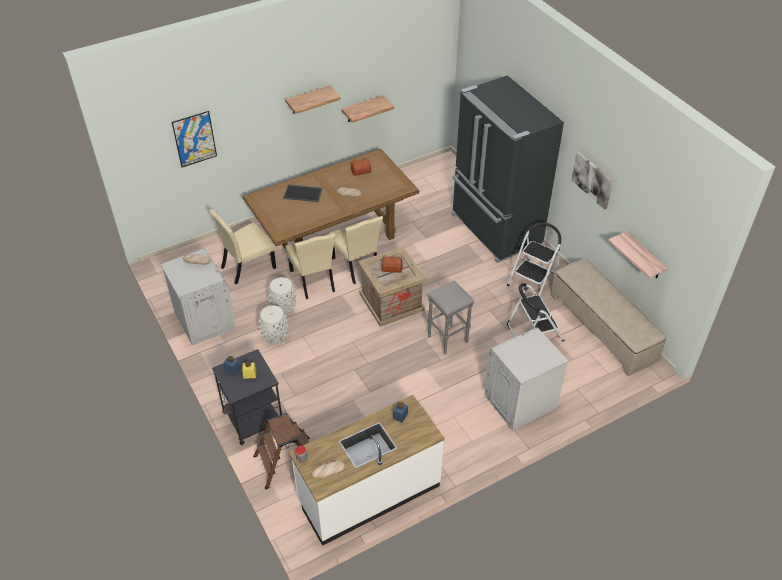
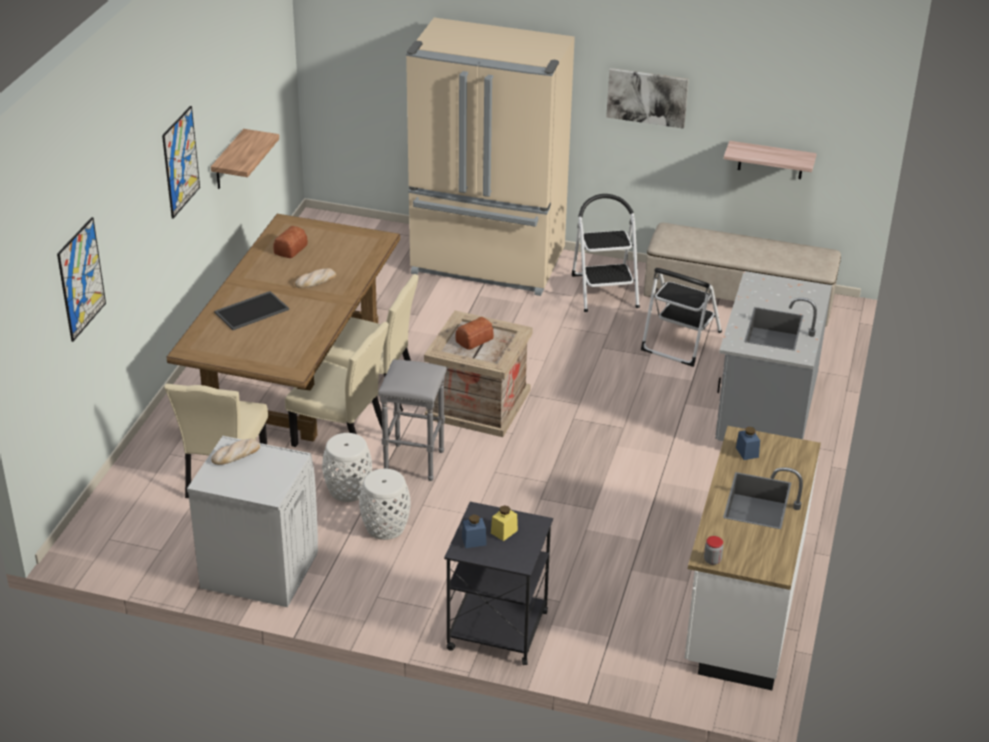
camera: 45 degrees left, 10 degrees down
(288, 462) = (609, 642): brown step ladder -> none
(308, 100) = (180, 162): shelf -> picture
(328, 471) = (758, 551): bread -> none
(446, 338) = (597, 403): grey stool -> grey stool (412, 462)
(494, 230) = (487, 264): black fridge -> beige fridge
(519, 402) = (763, 415): white washing machine -> grey counter

